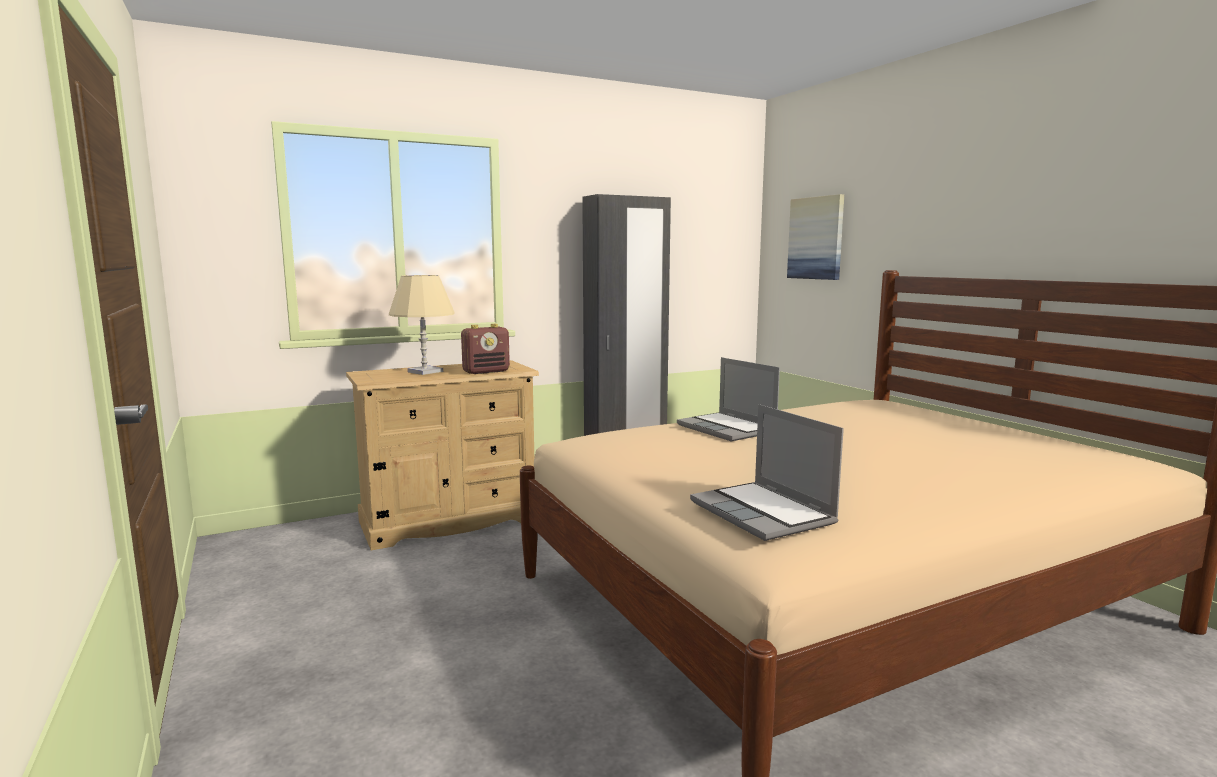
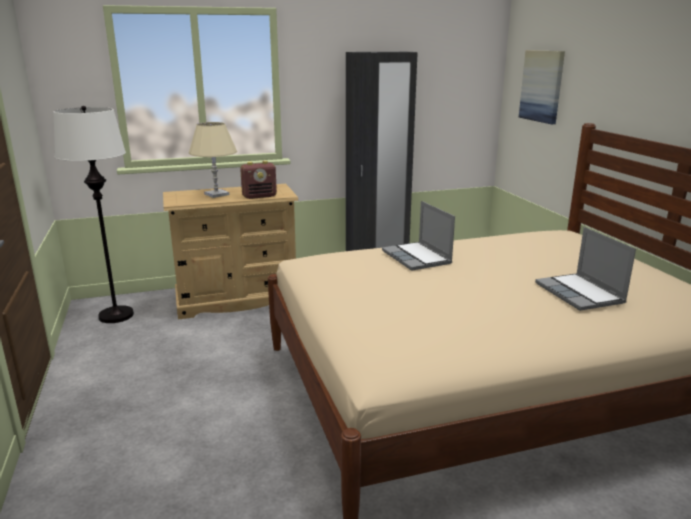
camera: 10 degrees right, 10 degrees up
(273, 552) = (116, 315): none -> white floor lamp
(764, 513) = (390, 339): laptop -> laptop (580, 294)

